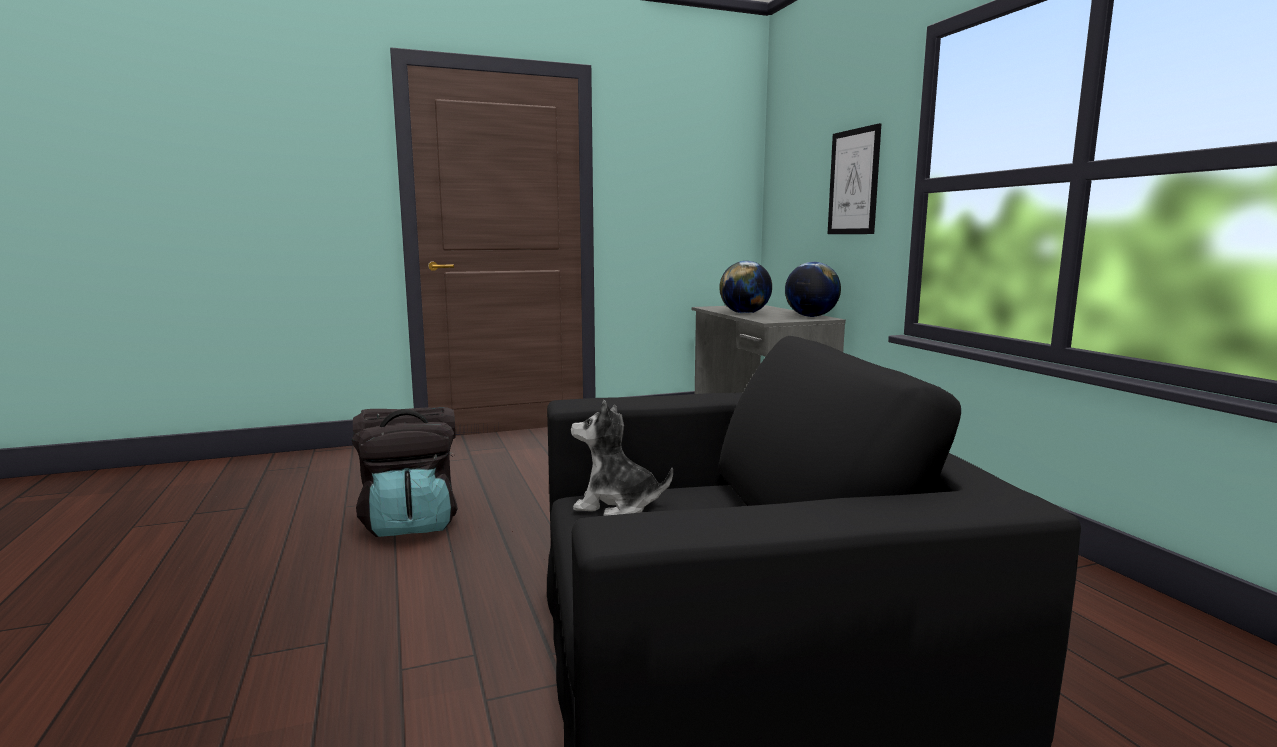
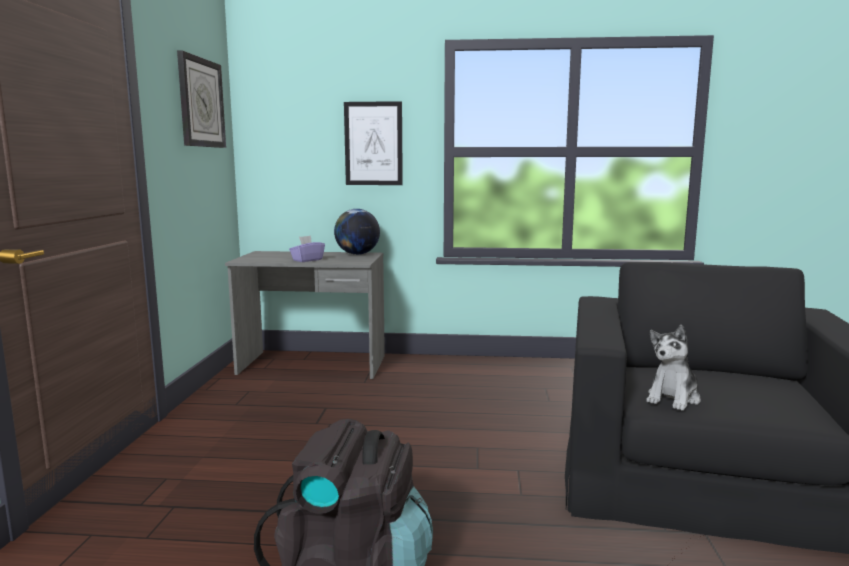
camera: 65 degrees left, 0 degrees up
(697, 154) = (201, 103): none -> wall clock
(744, 313) = (307, 260): globe -> purple tissue box

